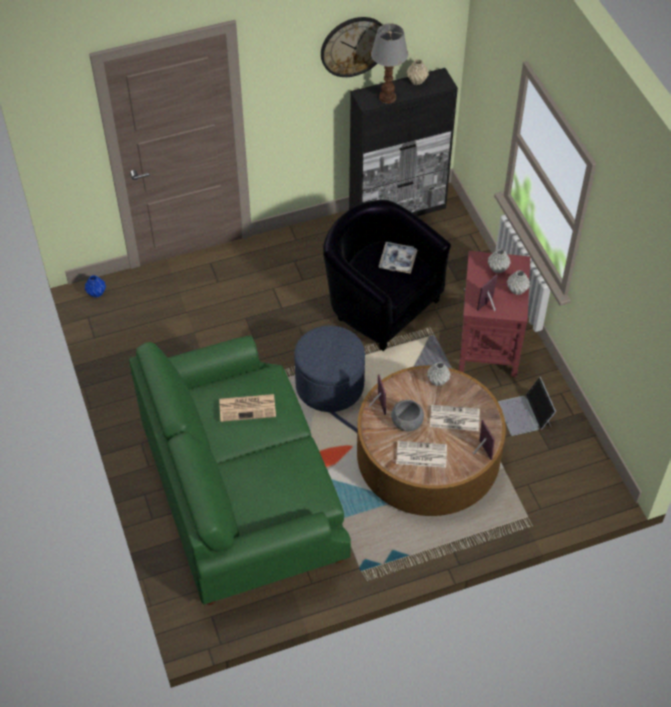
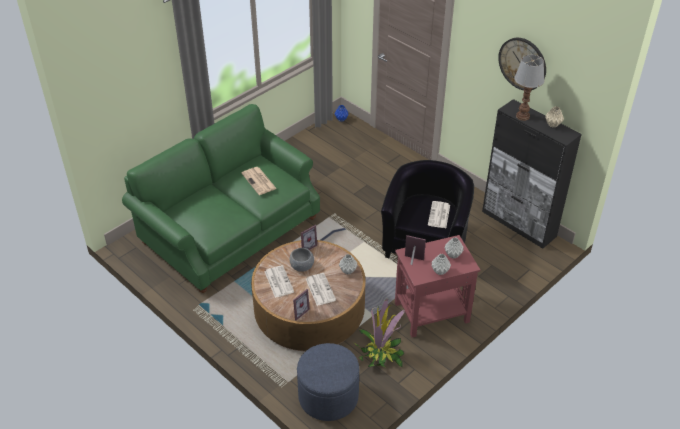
camera: 65 degrees right, 10 degrees down
(329, 385) = (338, 241): blue ottoman -> blue ottoman (328, 396)
(398, 260) = (439, 215): tray -> newspaper
(525, 414) = (380, 353): laptop -> potted plant

